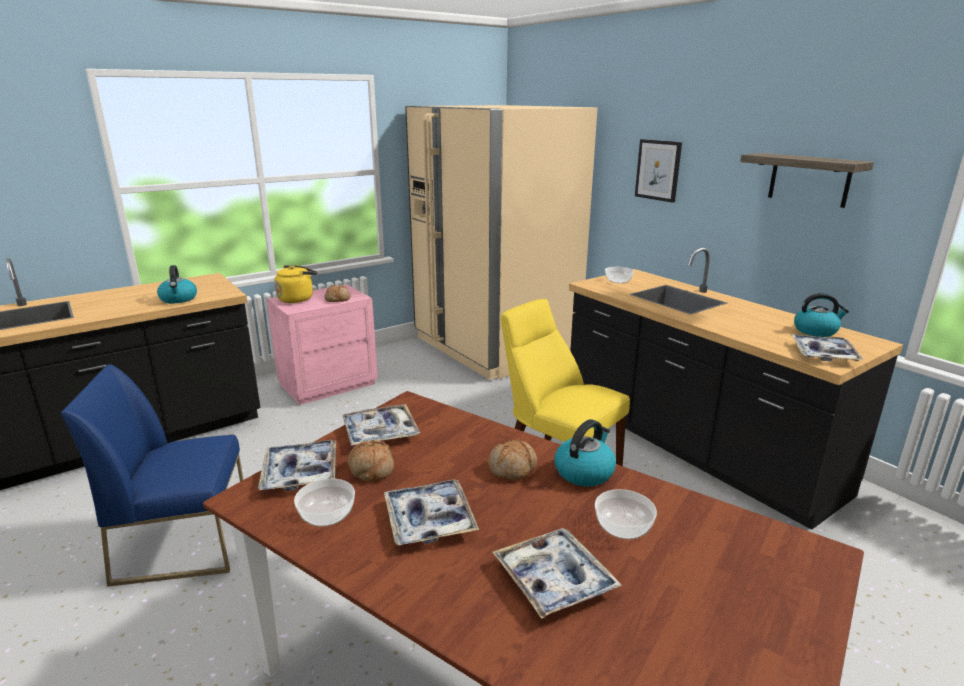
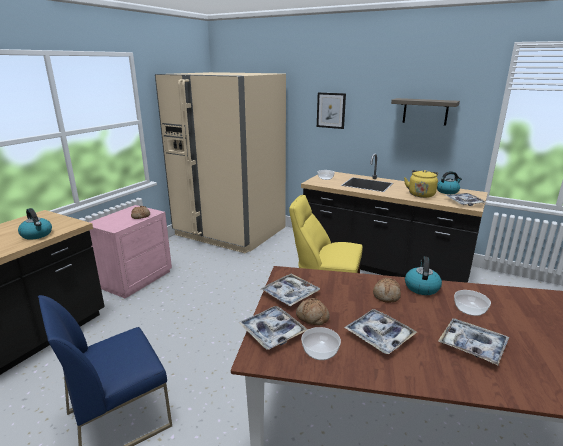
camera: 25 degrees left, 0 degrees up
(297, 298) = (108, 220): yellow kettle -> yellow kettle (421, 194)

